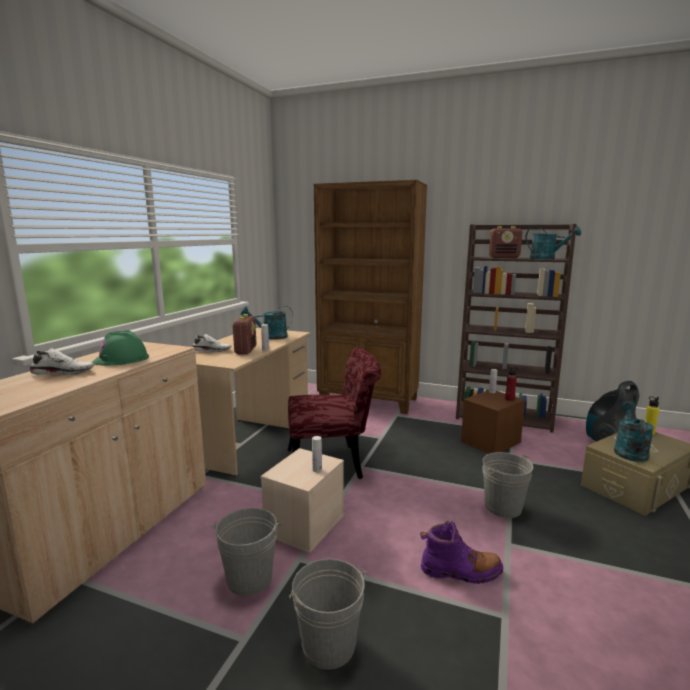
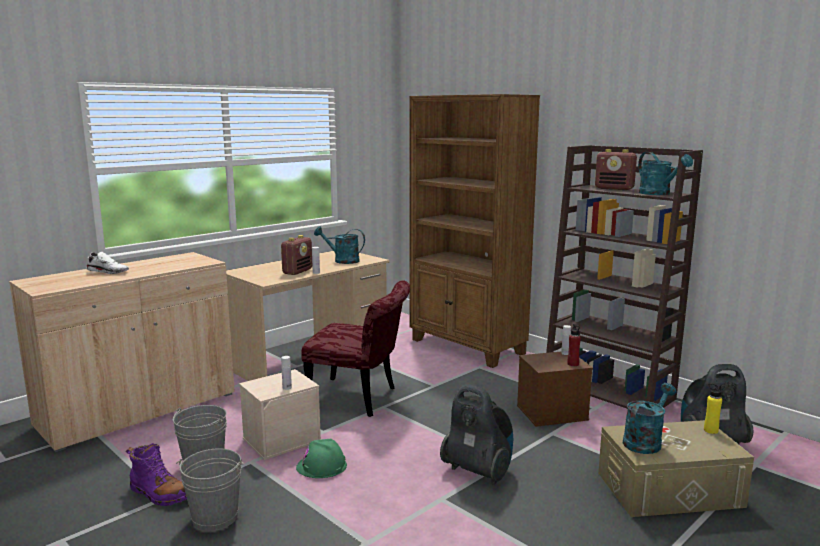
camera: 25 degrees right, 0 degrees up
(121, 359) = (158, 266): green hard hat -> green hard hat (321, 466)
(212, 350) = (270, 268): white shoe -> none
(461, 572) = (369, 505): purple boot -> purple boot (159, 494)
(503, 507) = (478, 471): grey bucket -> vacuum cleaner

